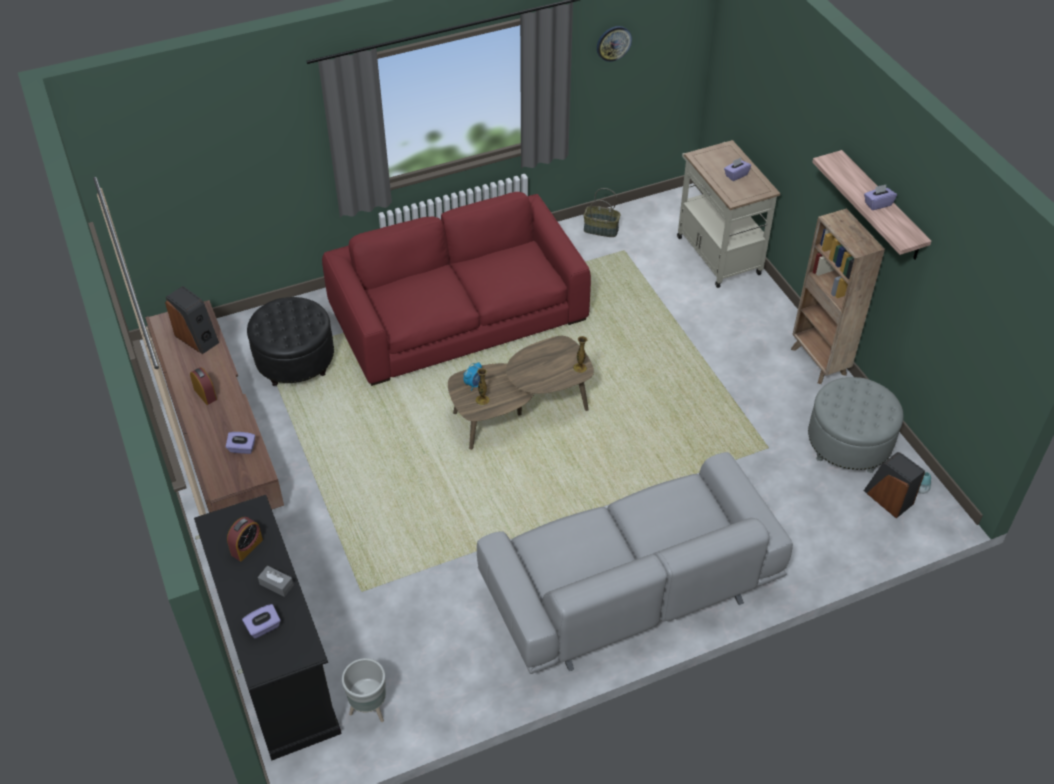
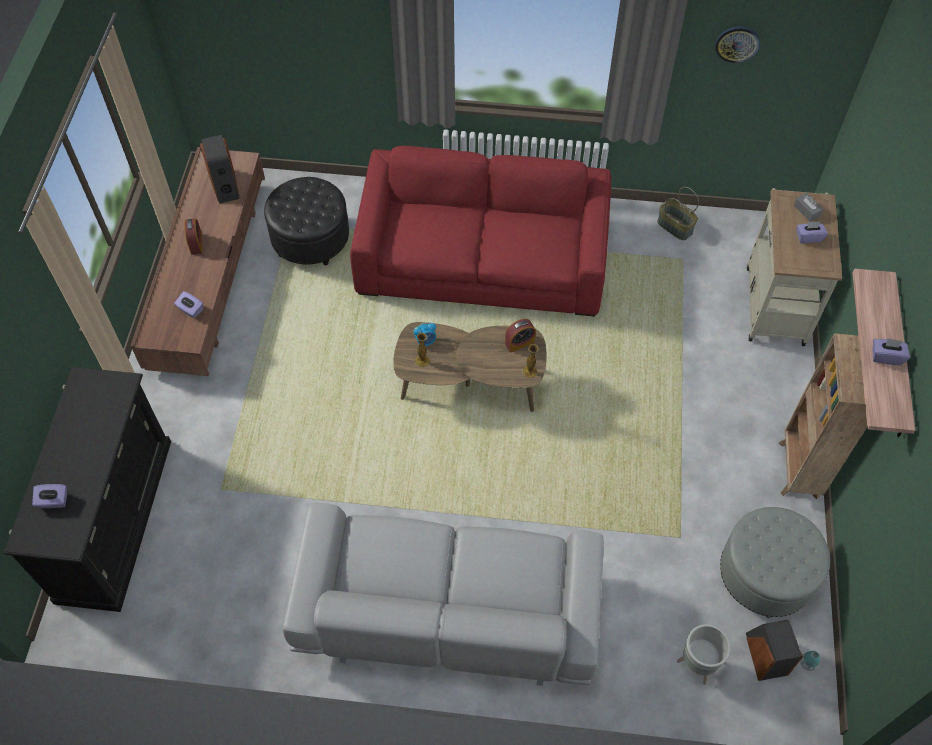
camera: 30 degrees right, 10 degrees up
(247, 547) = (92, 417): alarm clock -> alarm clock (519, 343)
(276, 584) = (90, 466): grey tissue box -> grey tissue box (806, 210)
(370, 709) = (156, 602): grey planter -> grey planter (697, 665)

